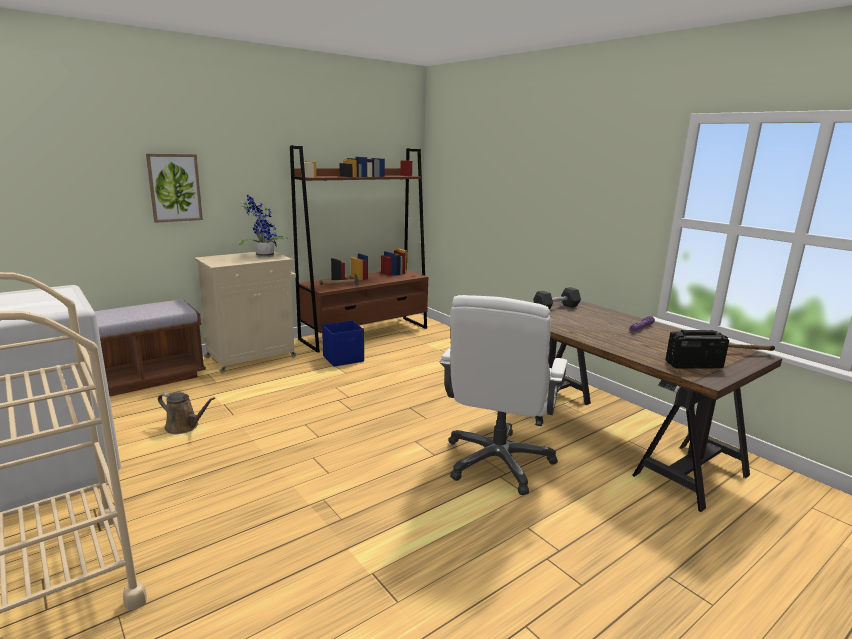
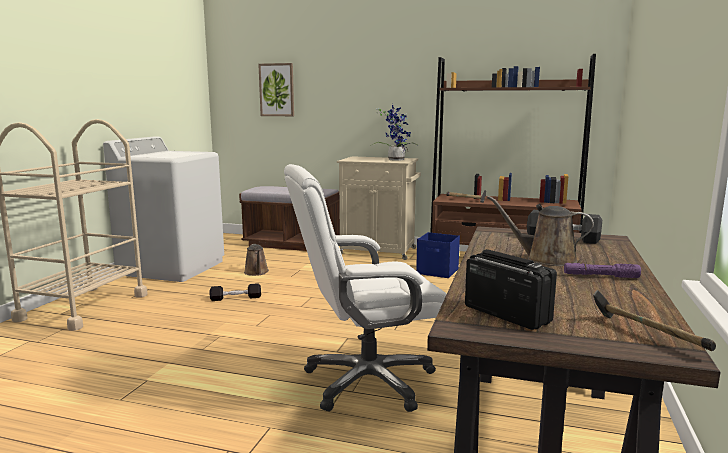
camera: 55 degrees right, 5 degrees down
(174, 187) = (344, 98): picture -> picture (277, 90)
(237, 461) = (235, 298): none -> black dumbbell
(597, 325) = (545, 259): none -> brown watering can

